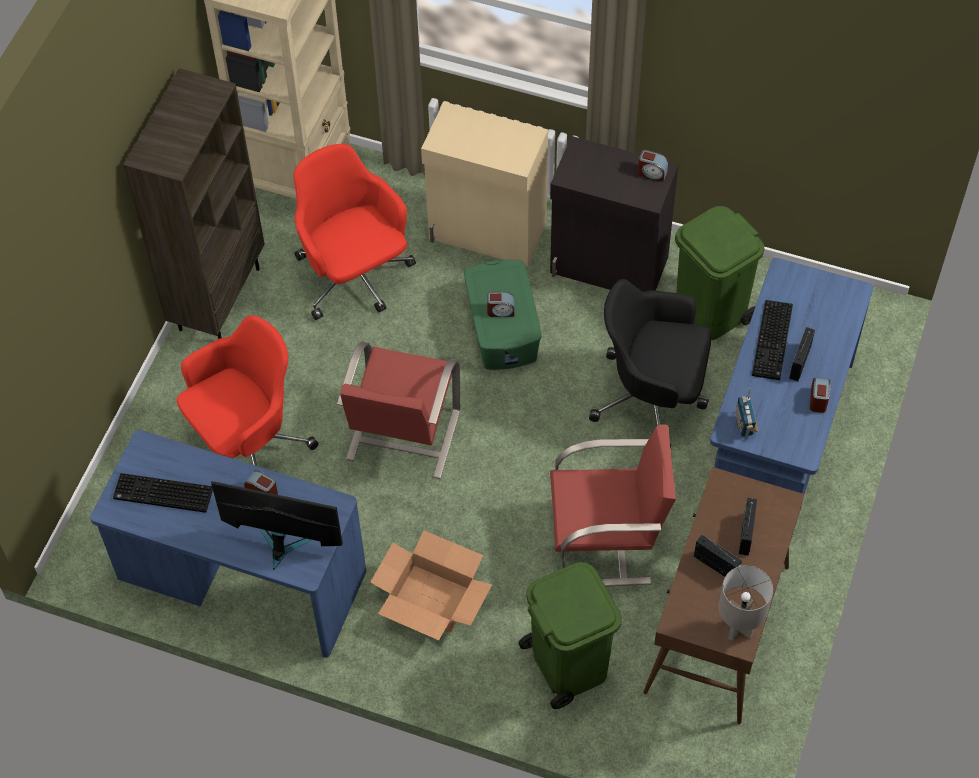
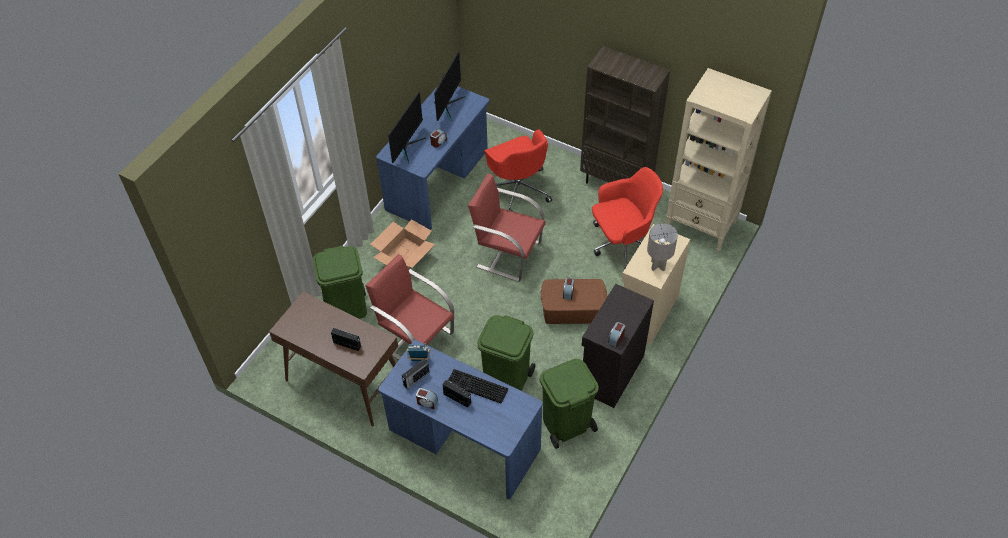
camera: 100 degrees right, 5 degrees down
(162, 495) = (448, 105): keyboard -> monitor
(503, 328) = (573, 310): green storage box -> brown storage box
(607, 542) = (415, 338): red chair -> red chair turned 120 degrees clockwise
(652, 398) = (507, 378): black office chair -> green trash can
(717, 566) = (331, 326): radio -> radio (416, 379)
(739, 628) = (290, 329): grey table lamp -> grey table lamp (658, 266)

